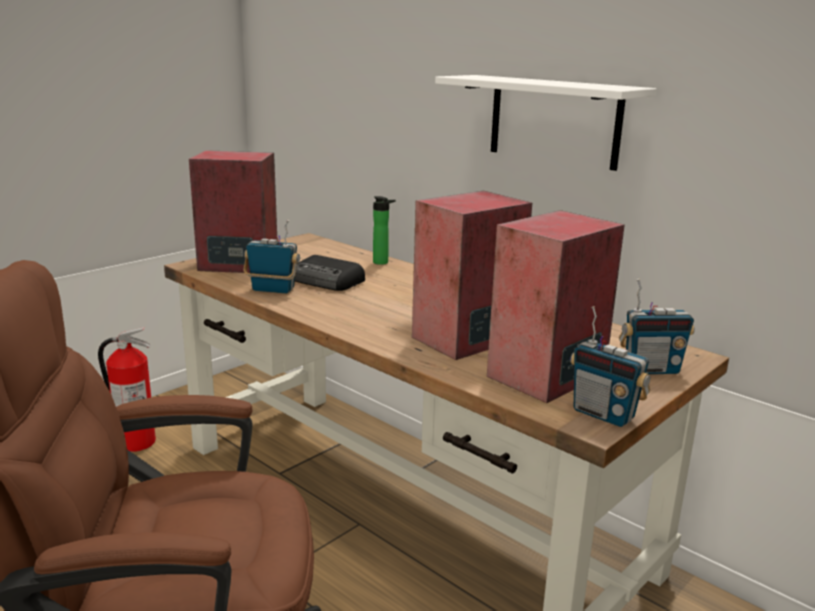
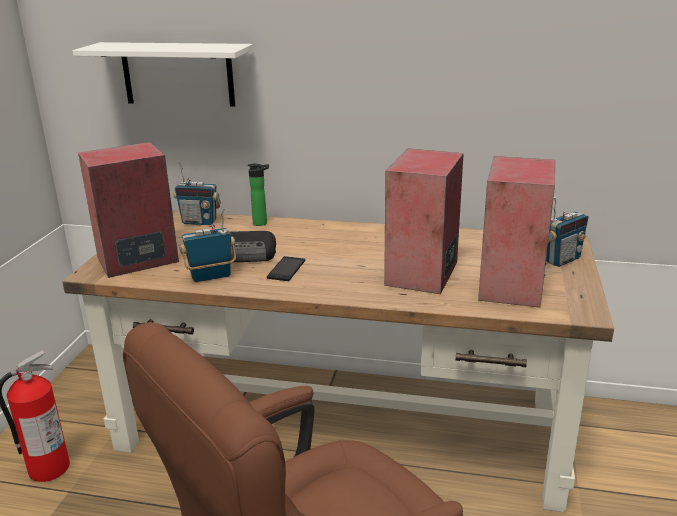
camera: 30 degrees left, 5 degrees up
(344, 301) = (286, 269): none -> phone
(554, 121) = (422, 77): white shelf -> white shelf (177, 74)
(603, 414) = (581, 303): radio -> radio (199, 222)

